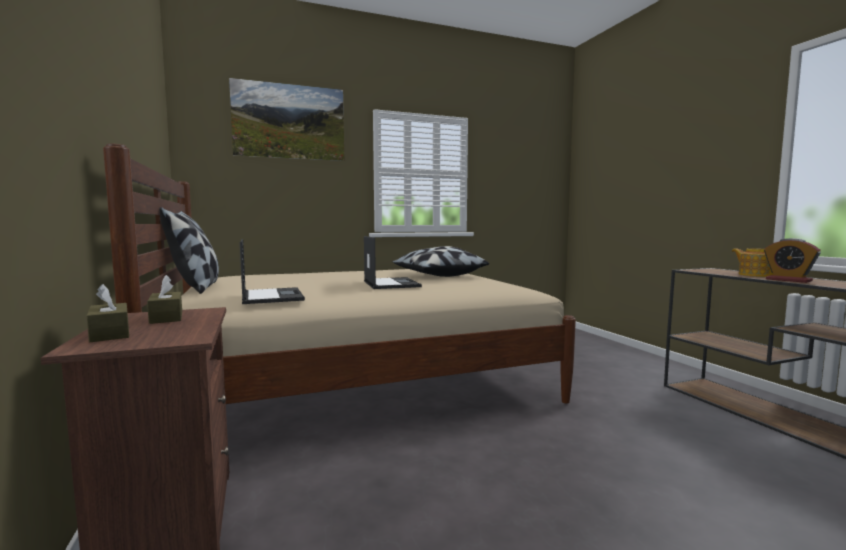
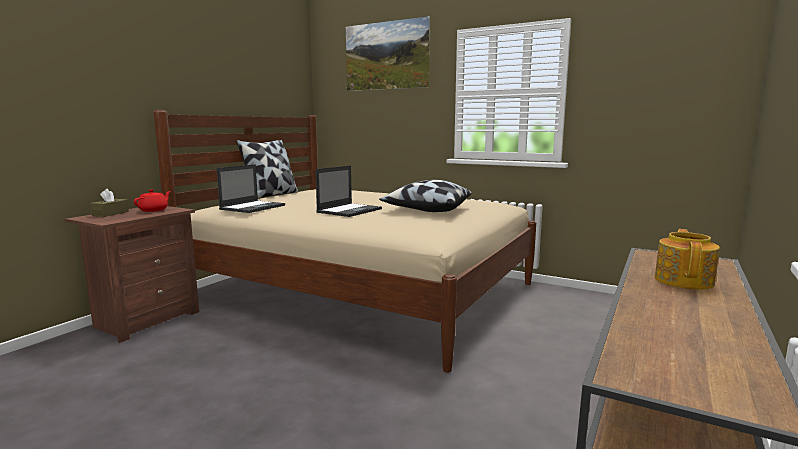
camera: 50 degrees right, 5 degrees up
(166, 317) = (154, 210): brown tissue box -> red teapot
(788, 280) = (648, 296): alarm clock -> none

